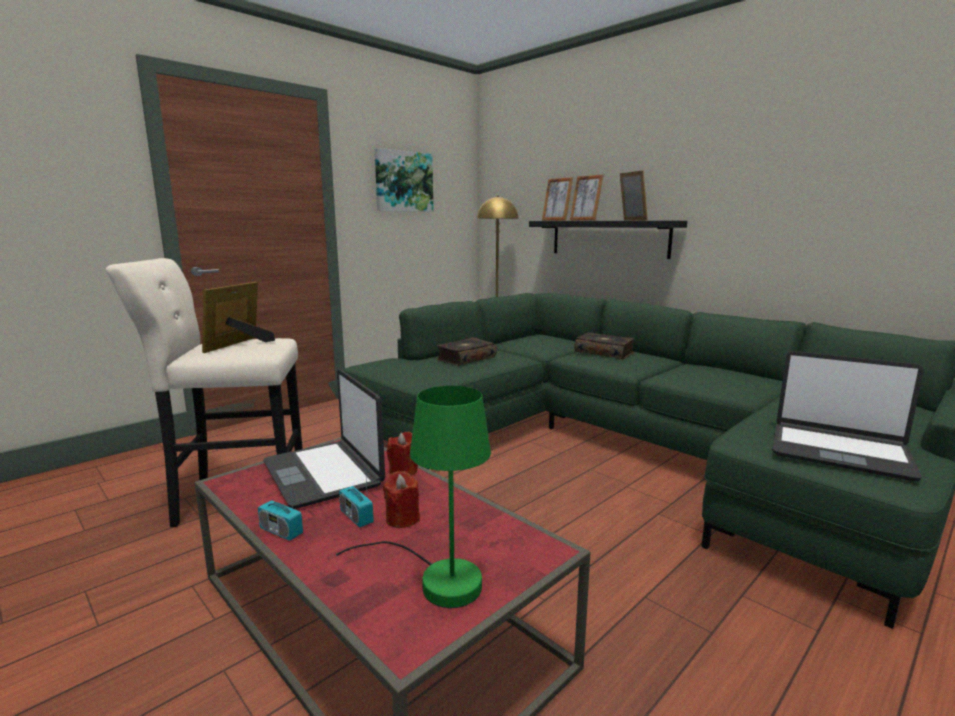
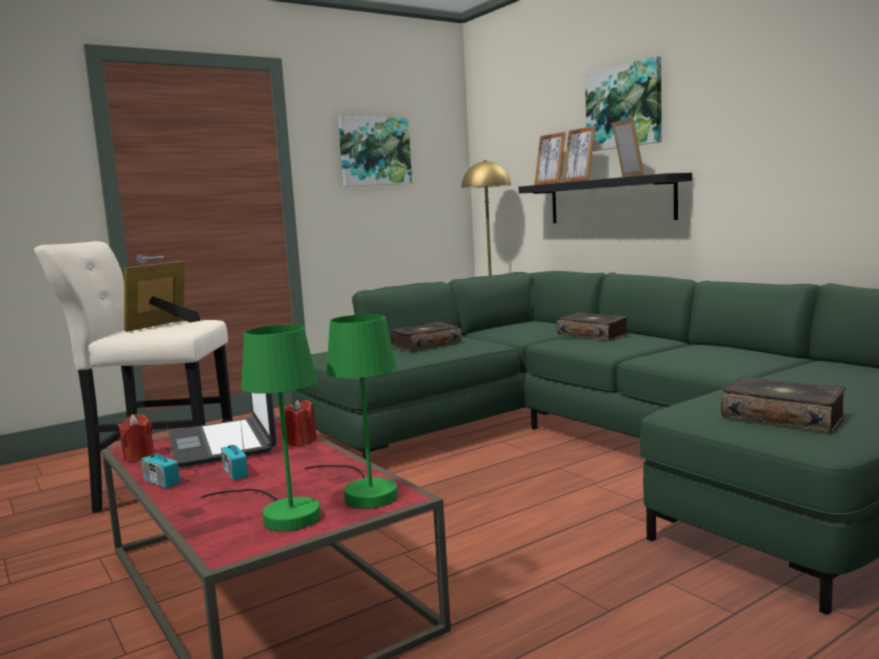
camera: 10 degrees right, 5 degrees down
(402, 519) = (277, 475): red candle -> red candle (139, 457)
(506, 543) = (365, 492): none -> green table lamp
(628, 160) = (624, 106): none -> picture
(839, 452) = (783, 418): laptop -> book

